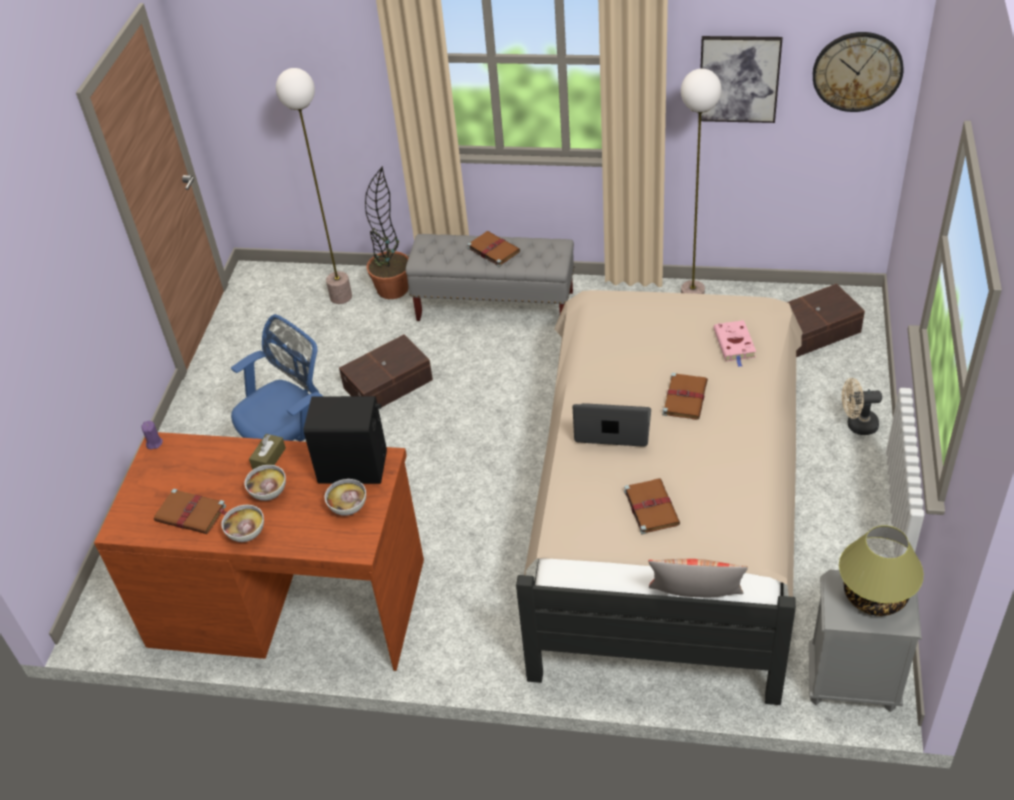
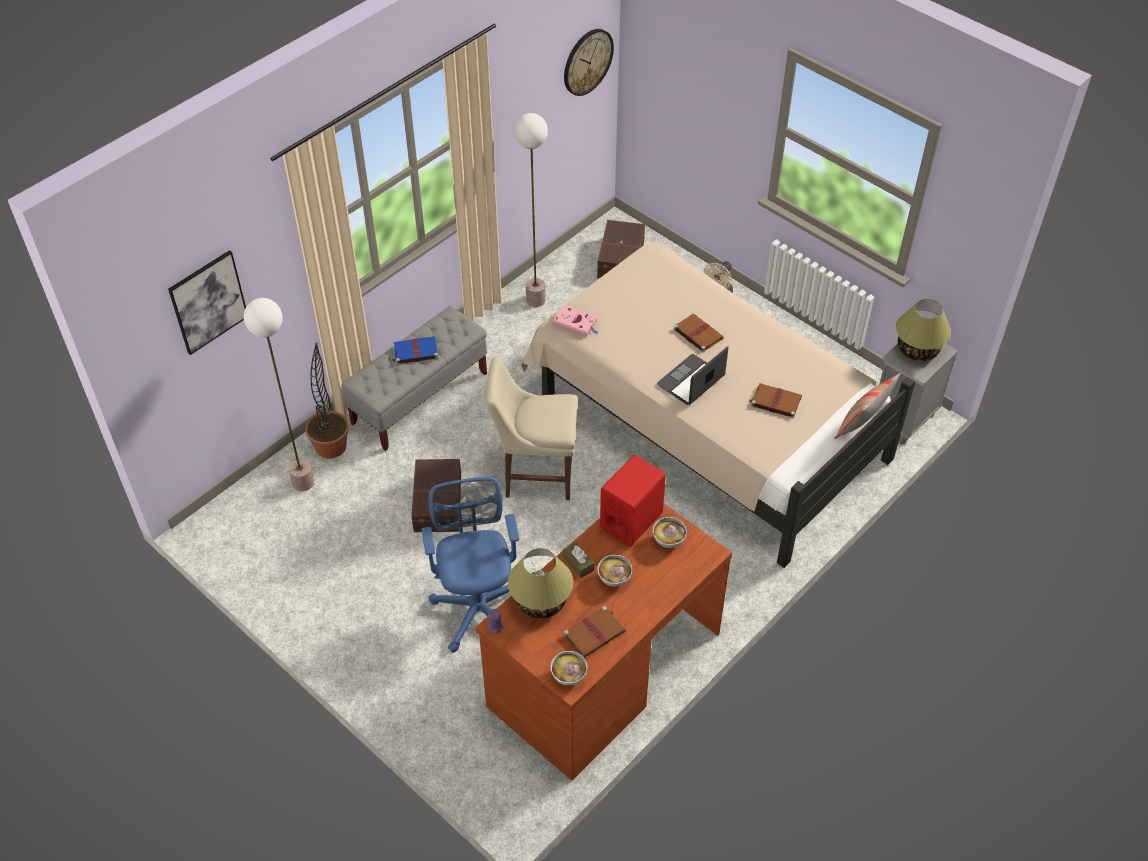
camera: 60 degrees left, 5 degrees up
(204, 458) = (541, 601): none -> table lamp
(246, 534) = (644, 608): bowl -> bowl (568, 676)
(353, 467) = (631, 520): black speaker -> red speaker
(478, 425) = (535, 474): none -> beige chair
(493, 250) = (415, 351): brown book -> blue book
(735, 345) = (673, 285): pink book -> pink book (576, 323)
(739, 79) = (523, 110): picture -> picture (208, 302)

